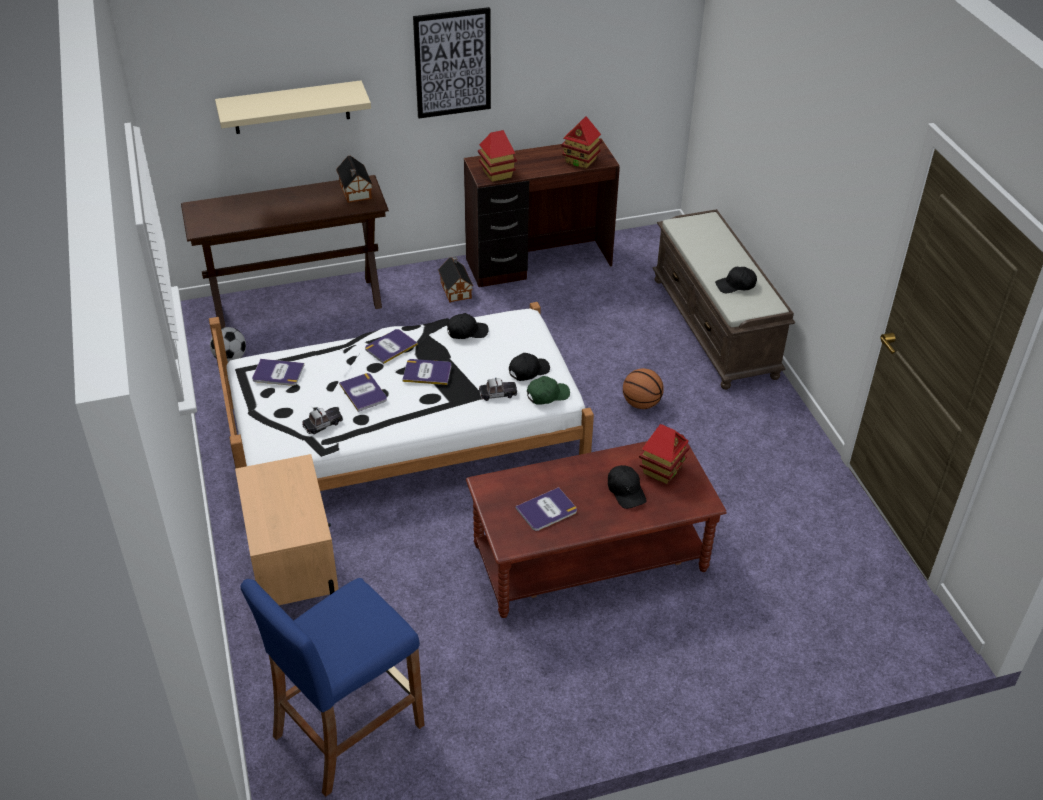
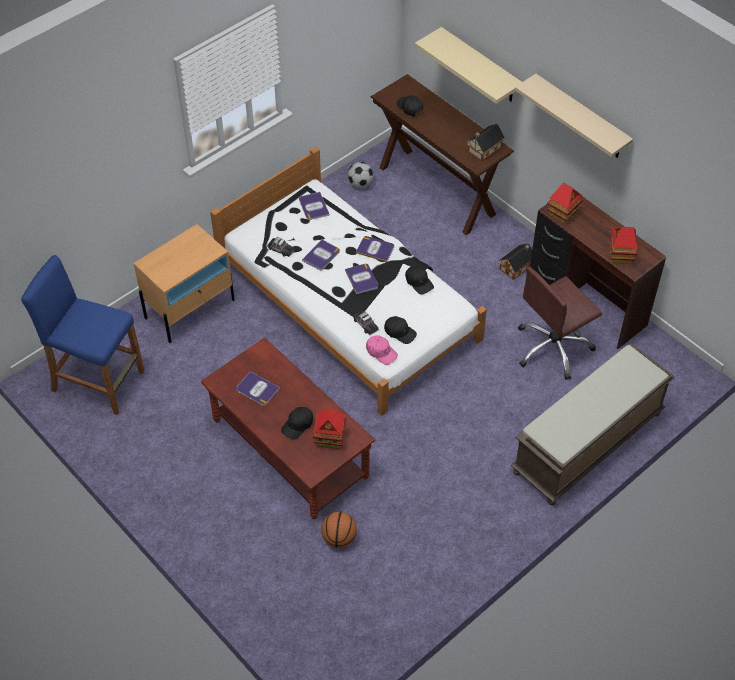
camera: 65 degrees right, 10 degrees up
(452, 63) = (581, 118): picture -> beige shelf
(547, 395) = (381, 352): green cap -> pink cap
(582, 305) = (553, 348): none -> brown office chair
(641, 403) = (462, 425): basketball -> basketball (339, 538)
(736, 285) = (572, 418): black cap -> black cap (410, 108)

